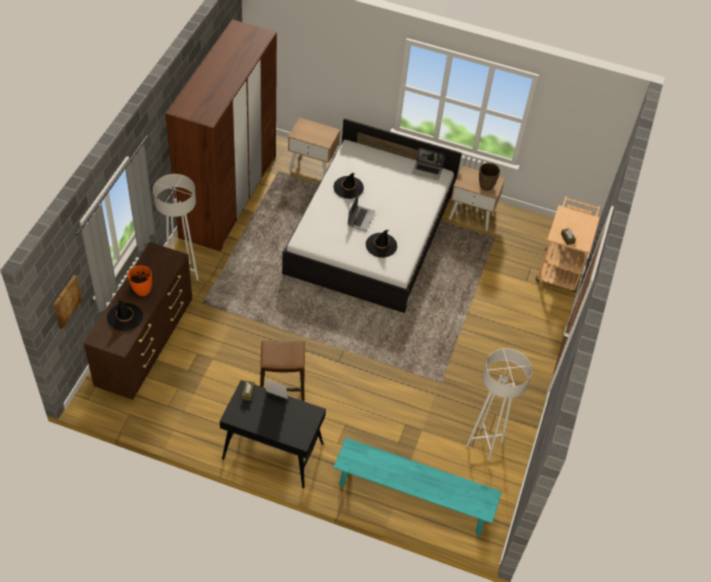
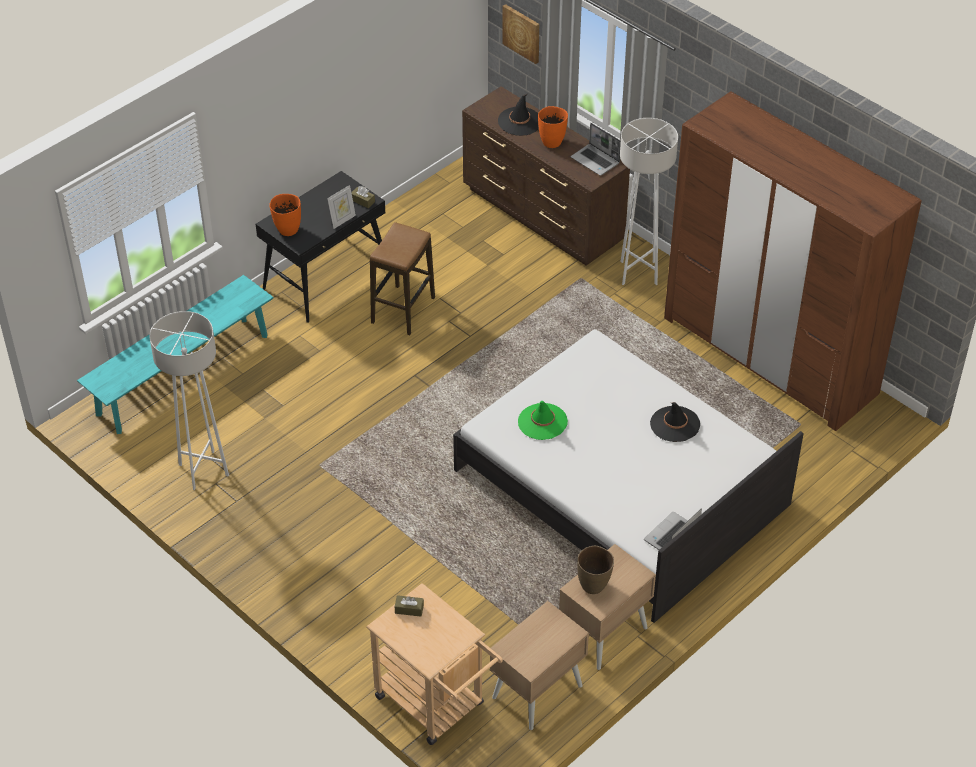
camera: 120 degrees right, 5 degrees down
(303, 427) = (287, 230): none -> orange vase
(313, 166) = (797, 468): beige nightstand -> beige nightstand (537, 692)
(361, 218) = (606, 418): laptop -> laptop (596, 161)
(381, 245) = (542, 422): black hat -> green hat

